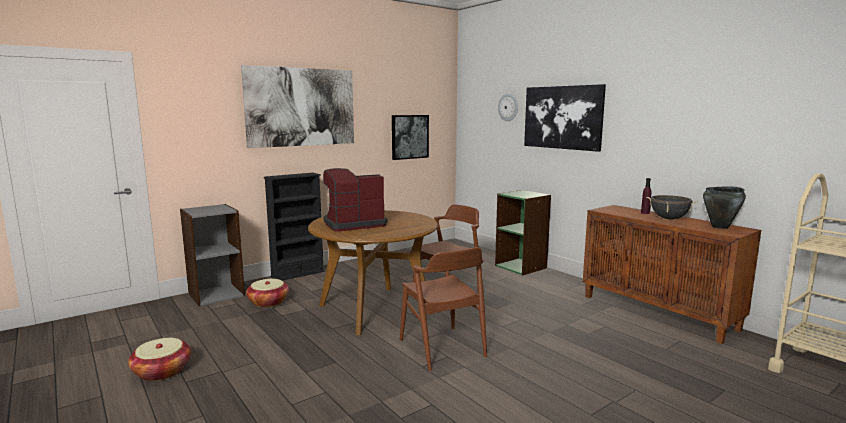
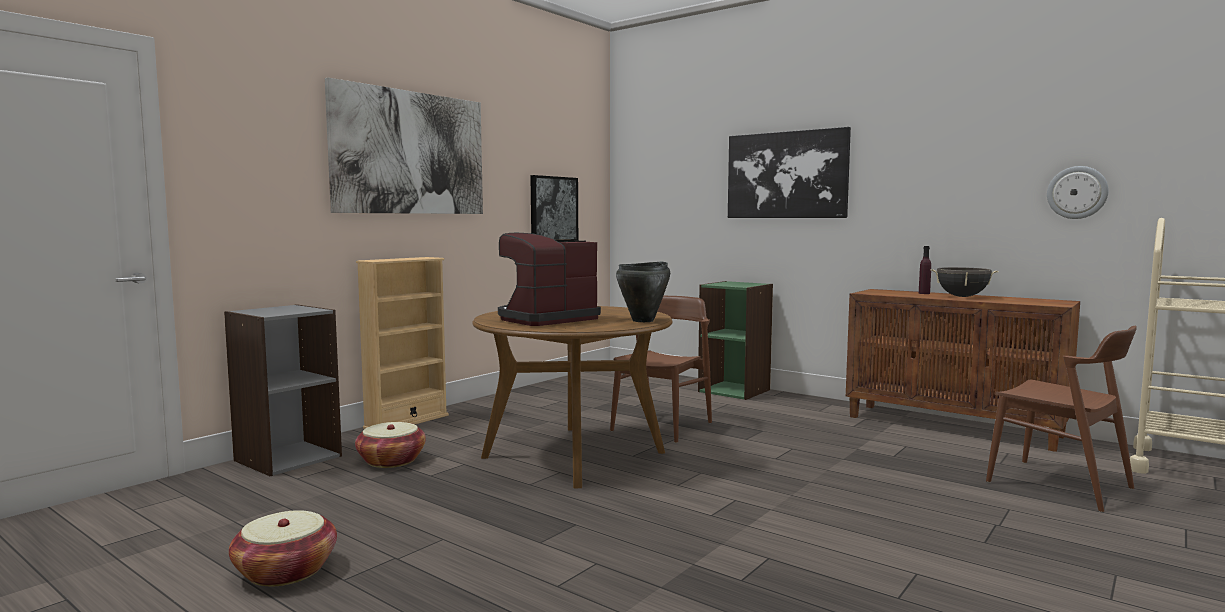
camera: 15 degrees left, 5 degrees down
(297, 274) = (406, 421): black bookcase -> beige bookcase
(442, 348) = (718, 491): brown chair -> brown chair (1059, 485)
(508, 107) = (698, 165): wall clock -> wall clock (1077, 192)
(720, 227) = (1033, 300): black cooking pot -> black cooking pot (643, 320)

